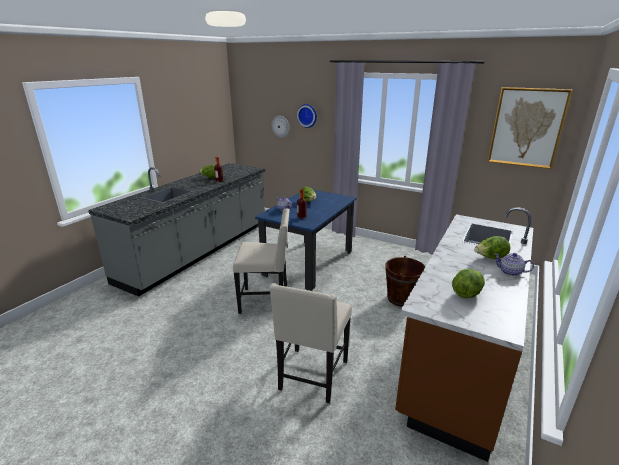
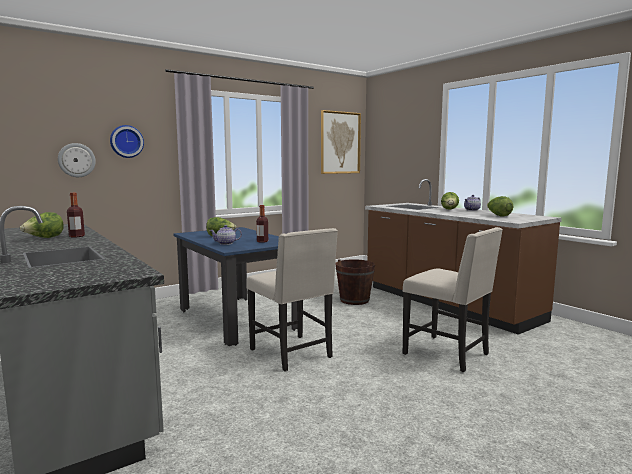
camera: 65 degrees left, 15 degrees down
(266, 300) = (293, 354): beige chair -> beige chair turned 120 degrees clockwise

